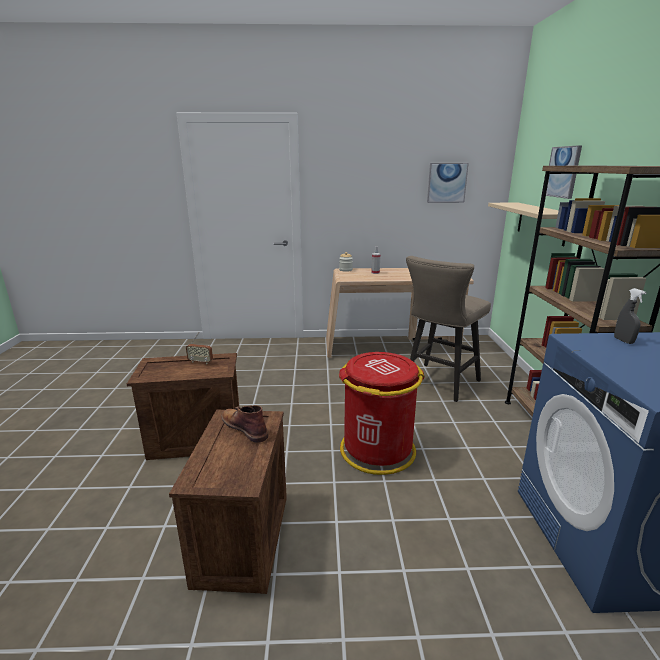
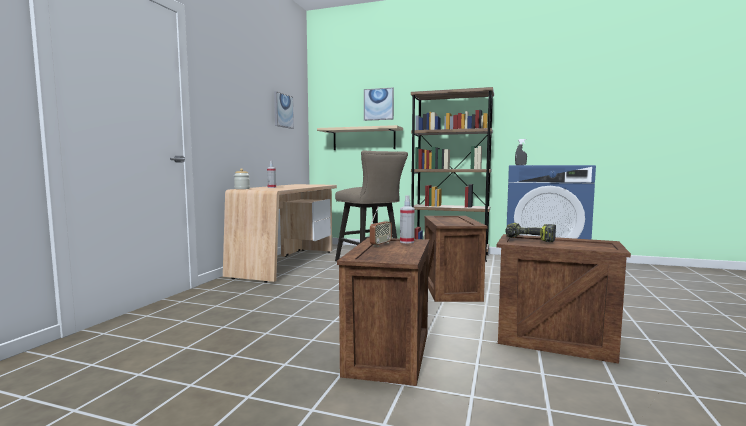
camera: 70 degrees left, 15 degrees down
(215, 369) = (407, 242): none -> spray bottle
(244, 427) = (529, 240): brown boot -> power drill
(377, 450) = (450, 289): red trash can -> crate

